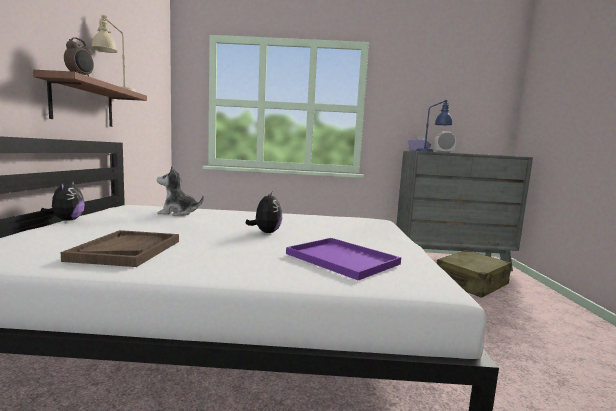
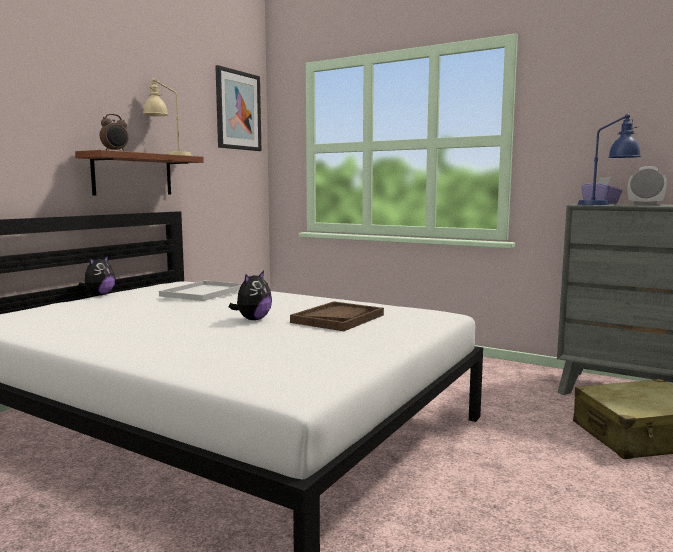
camera: 30 degrees right, 0 degrees up
(127, 250) = (92, 326): brown tray -> brown tray (338, 318)
(155, 62) = (238, 110): none -> picture
(178, 213) = (203, 292): plush toy -> white tray
(344, 259) = (265, 354): purple tray -> none

